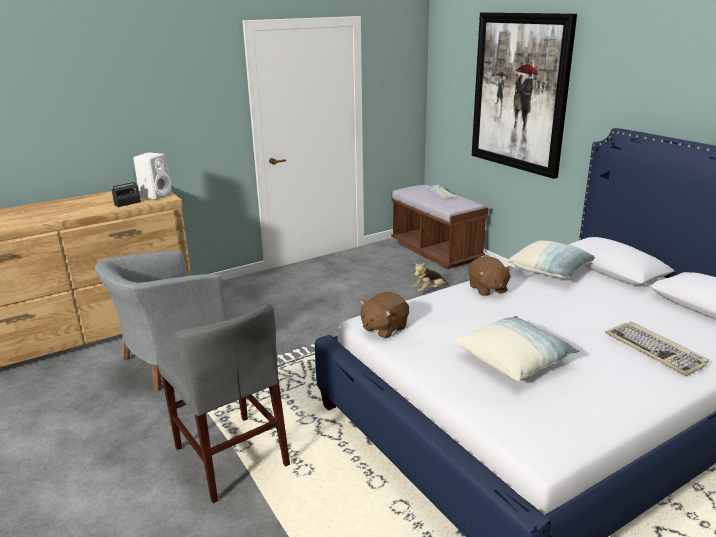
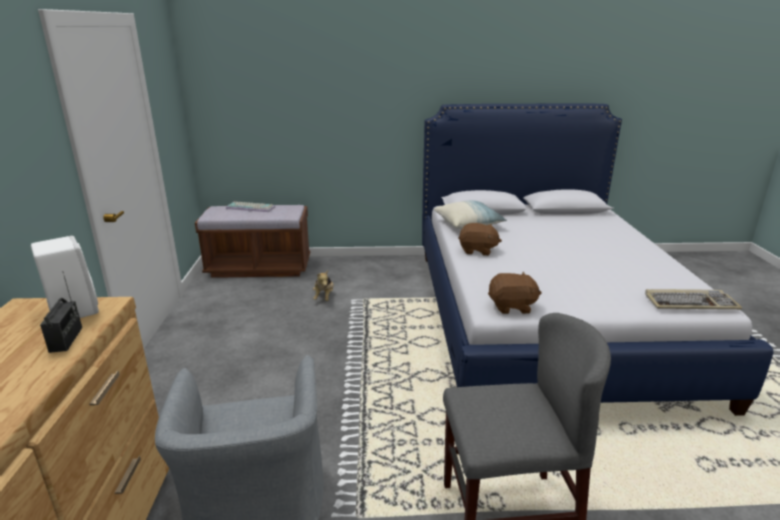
camera: 60 degrees left, 0 degrees up
(383, 328) = (512, 307): brown plush toy -> brown plush toy turned 75 degrees counterclockwise
(514, 360) = (597, 277): pillow -> none
(520, 93) = (325, 90): picture -> none
(655, 350) = (607, 238): keyboard -> keyboard (690, 302)

